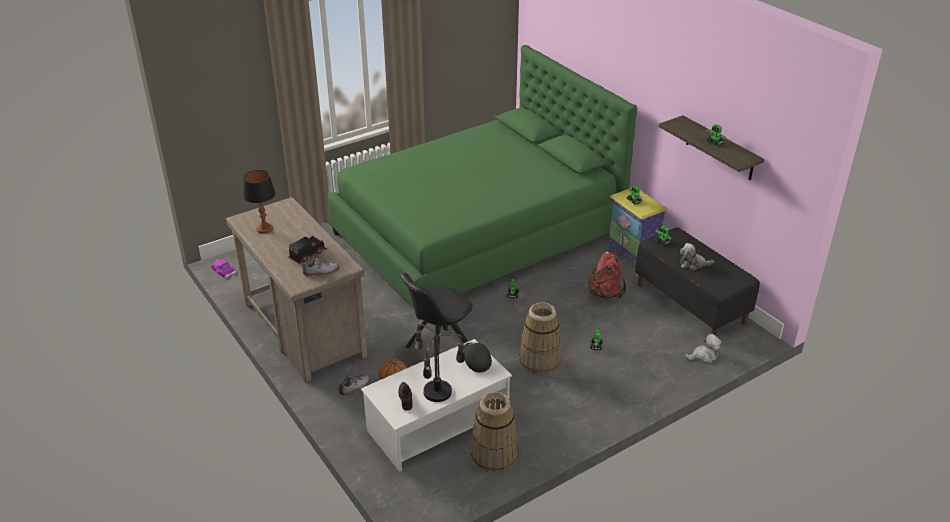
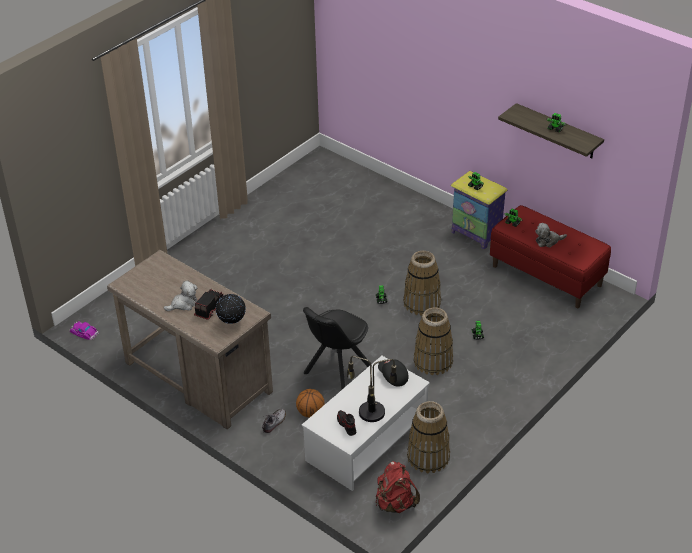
camera: 15 degrees left, 5 degrees up
(264, 229) = (152, 289): table lamp -> none
(321, 271) = (232, 322): shoe -> globe
(478, 234) = (321, 243): green bed -> none
(552, 305) = (422, 303): none -> basket
(605, 293) = (466, 281): red backpack -> red backpack (395, 503)
(691, 304) = (547, 275): black bench -> red bench
(703, 356) = (575, 324): plush toy -> plush toy (183, 304)

